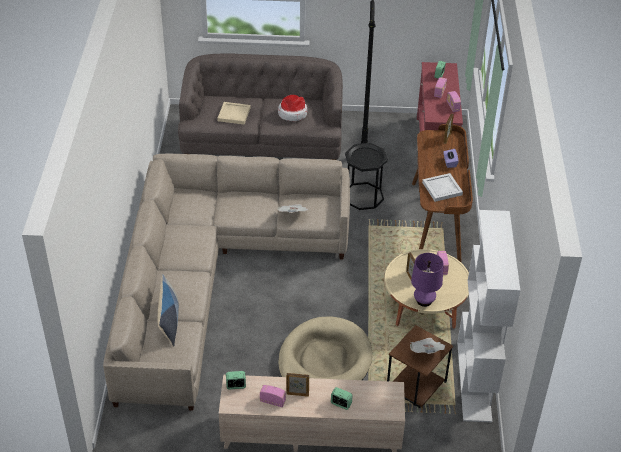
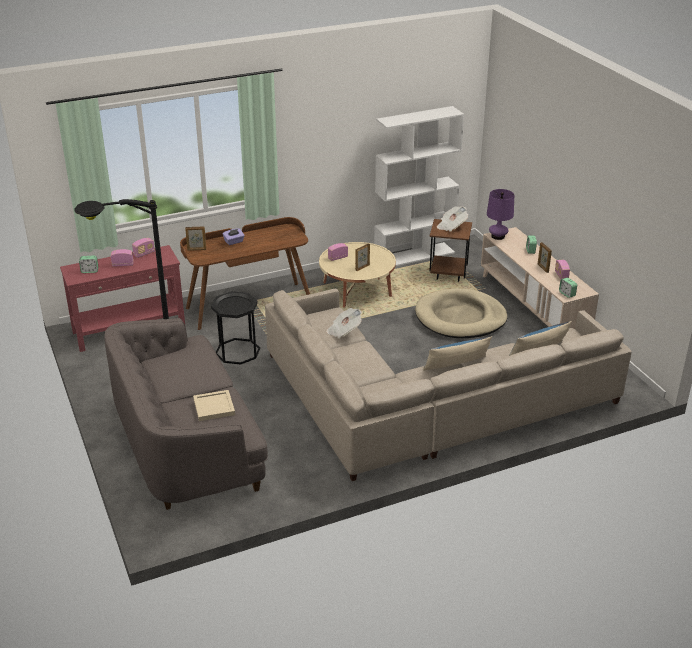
camera: 115 degrees left, 10 degrees down
(193, 261) = (456, 366): none -> pillow
(292, 113) = (186, 367): hat -> none
(424, 301) = (383, 256): purple table lamp -> purple table lamp (498, 236)
(442, 189) = (275, 238): white tray -> none

